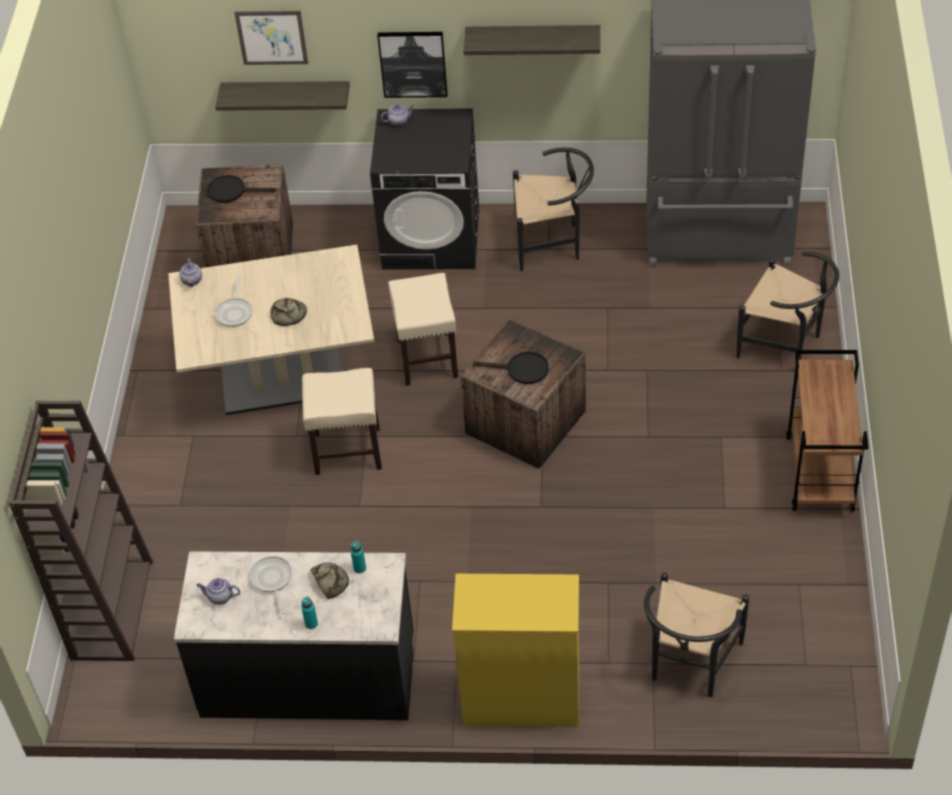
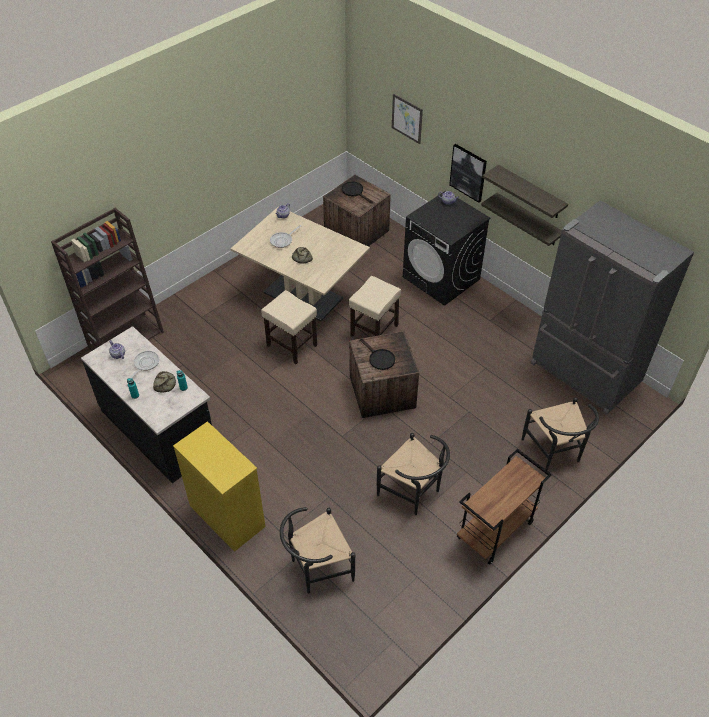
camera: 40 degrees right, 0 degrees up
(286, 94) = (407, 157): shelf -> shelf (528, 220)
(553, 243) = (495, 319): black chair -> black chair (413, 493)

